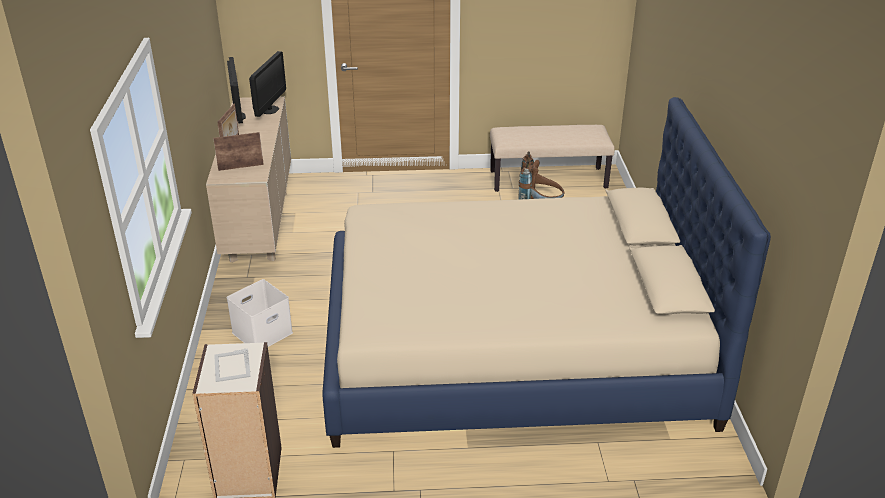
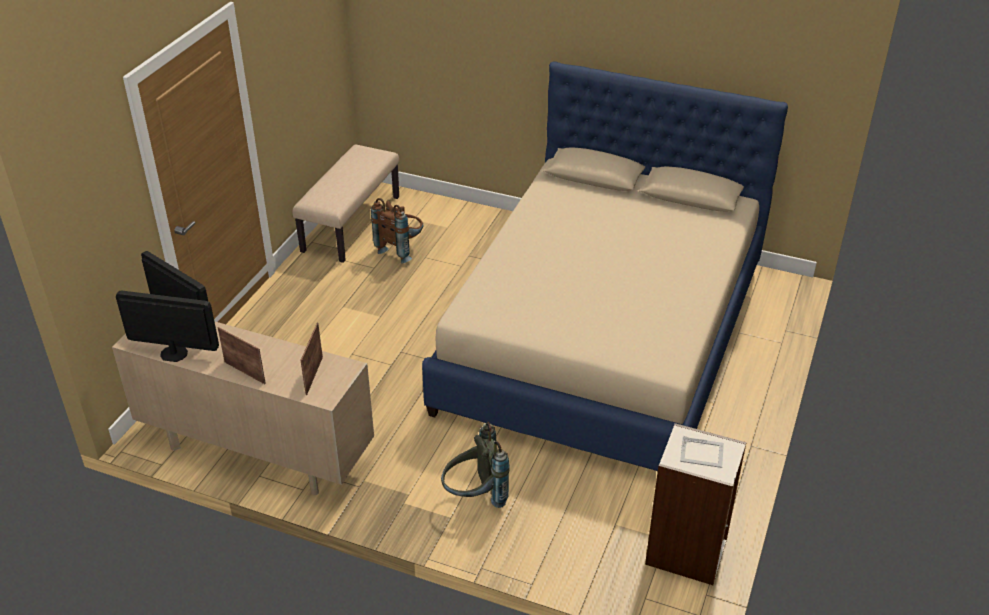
camera: 65 degrees left, 5 degrees up
(262, 333) = (475, 497): white storage box -> grey backpack

